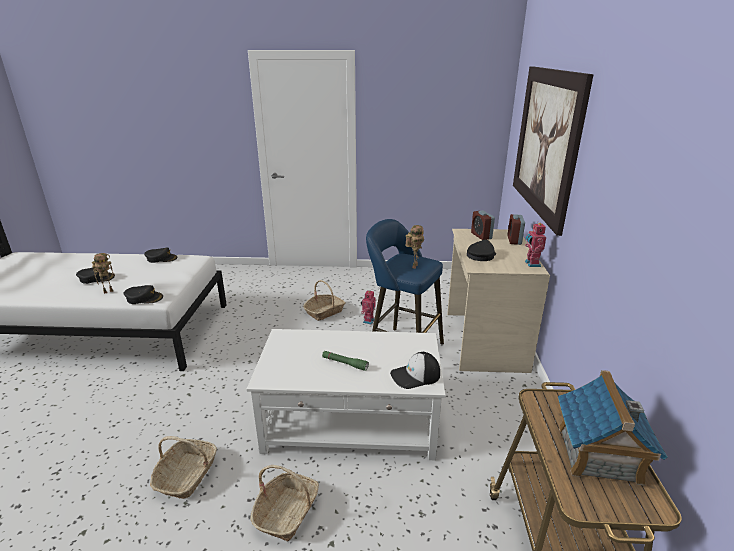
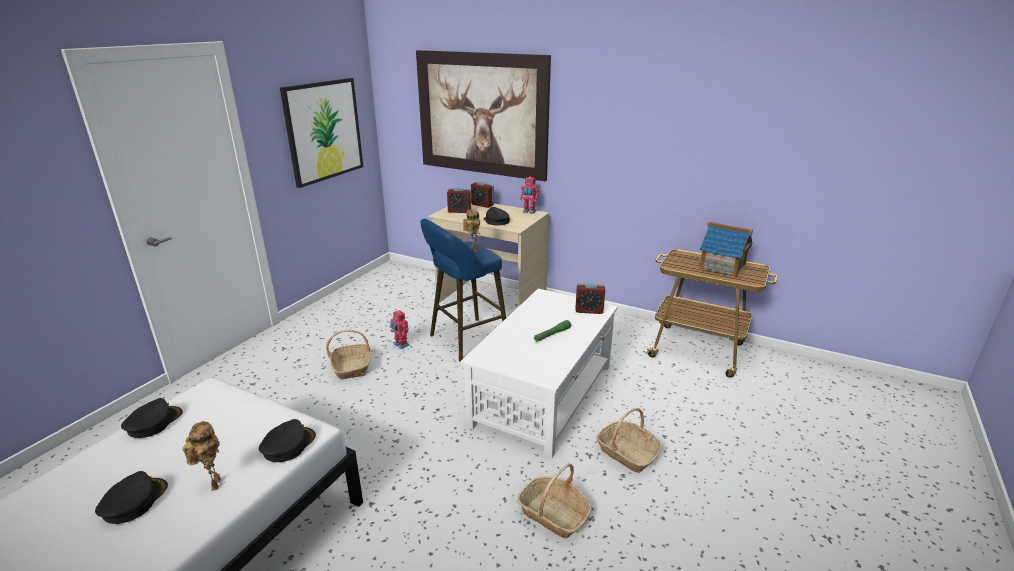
camera: 65 degrees left, 0 degrees up
(415, 376) = (589, 310): cap -> alarm clock
(438, 133) = (324, 131): none -> picture

